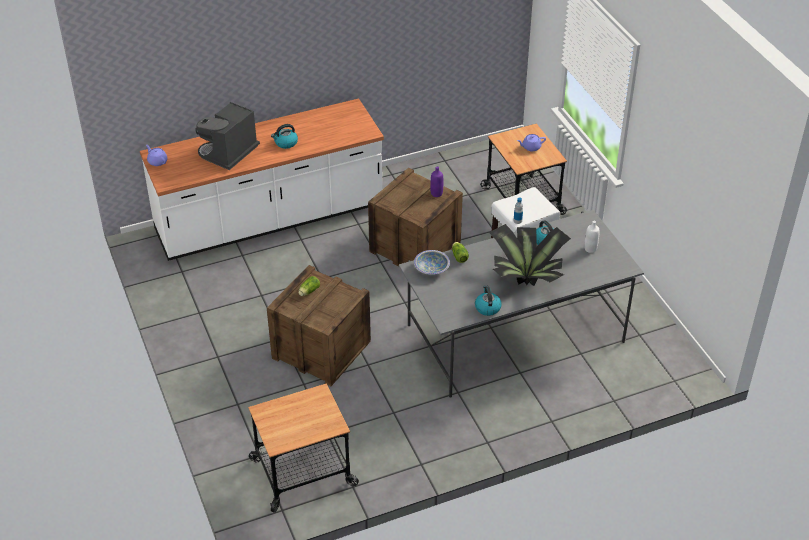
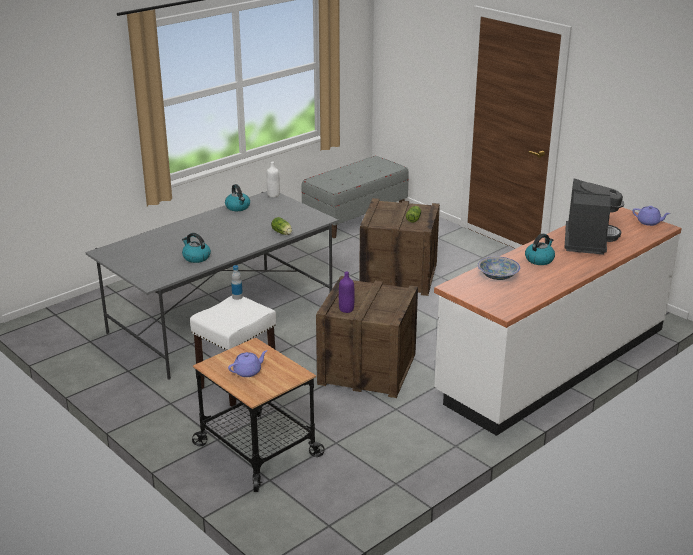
camera: 160 degrees right, 15 degrees down
(303, 473) = (355, 217): cart -> grey bench
(431, 269) = (304, 221): bowl -> bowl (497, 276)
(526, 276) = (208, 231): potted plant -> none
(590, 249) = (145, 259): white bottle -> white bottle (273, 195)

